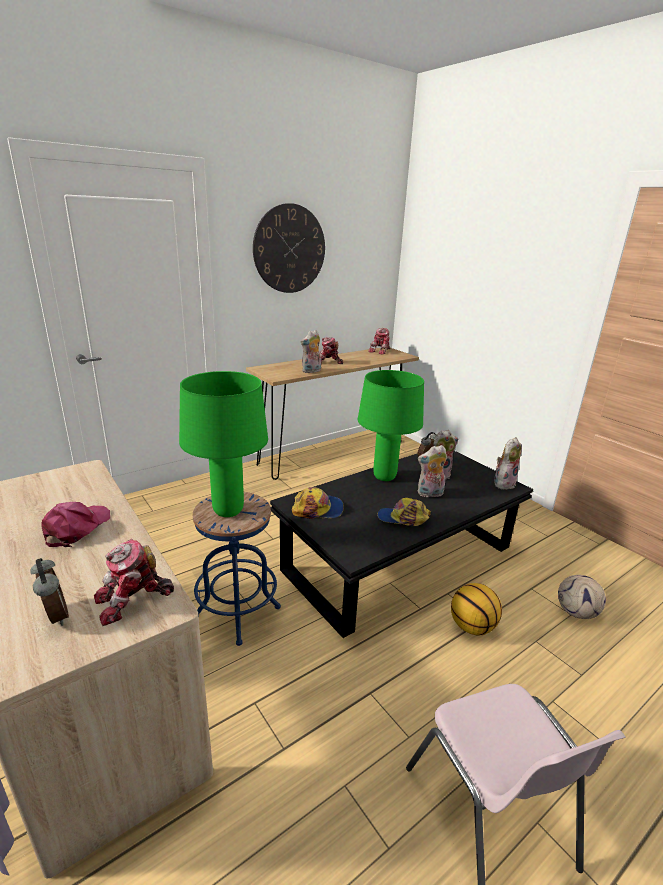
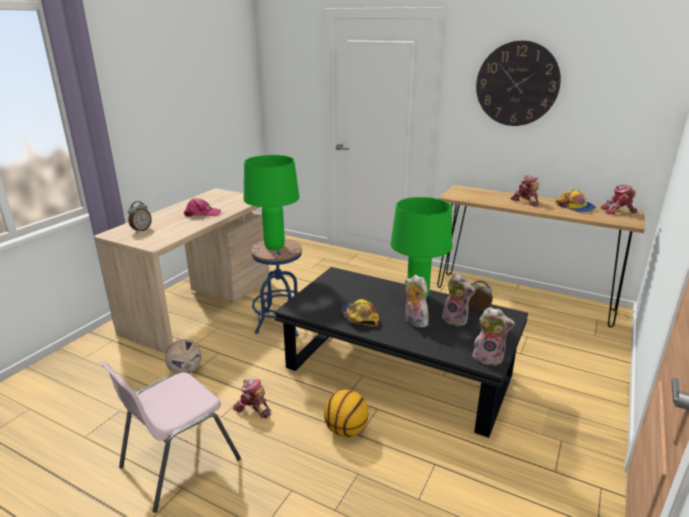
camera: 65 degrees right, 0 degrees up
(133, 600) = (157, 238): toy robot -> toy robot (253, 409)
(311, 371) = (489, 202): plush toy -> none
(318, 509) = (337, 283): cap -> cap (575, 207)
(576, 613) = (425, 504): football -> football (185, 371)

